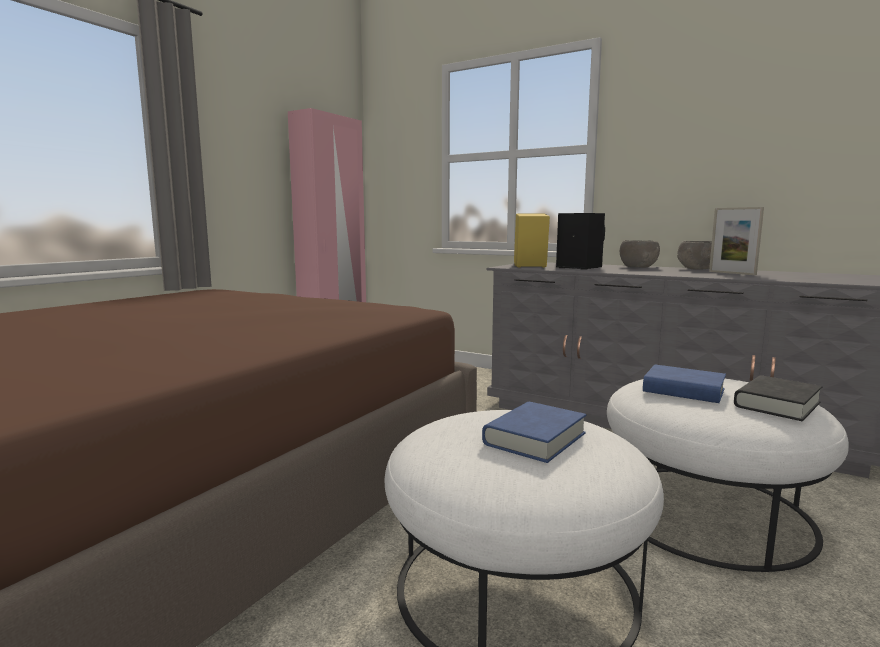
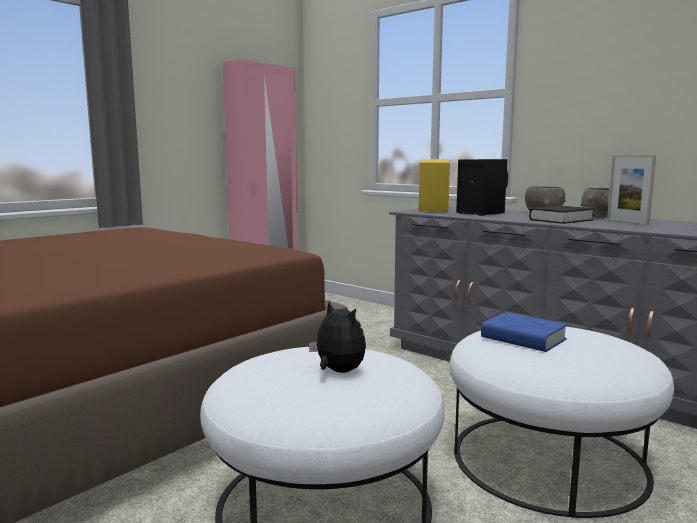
camera: 10 degrees right, 0 degrees up
(535, 439) = (338, 372): blue book -> plush toy
(777, 404) = (604, 356): black book -> black book (561, 220)

